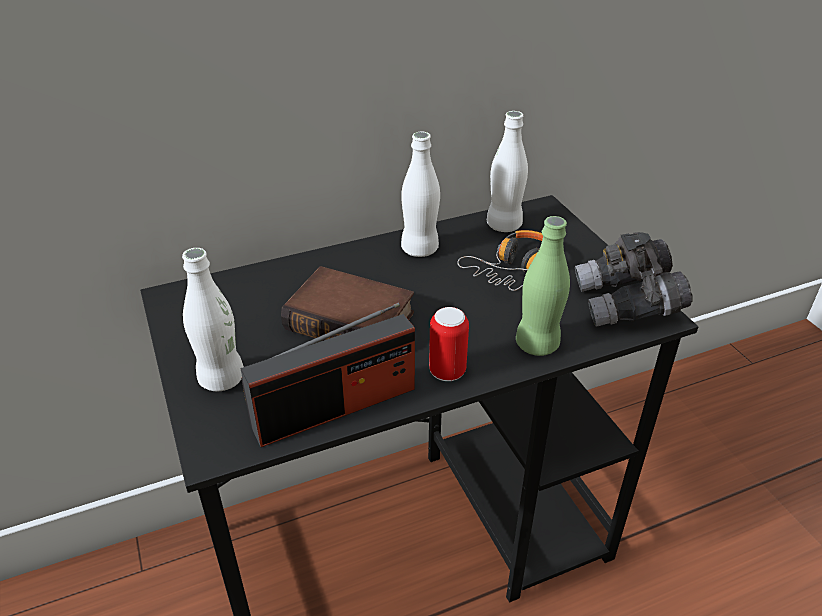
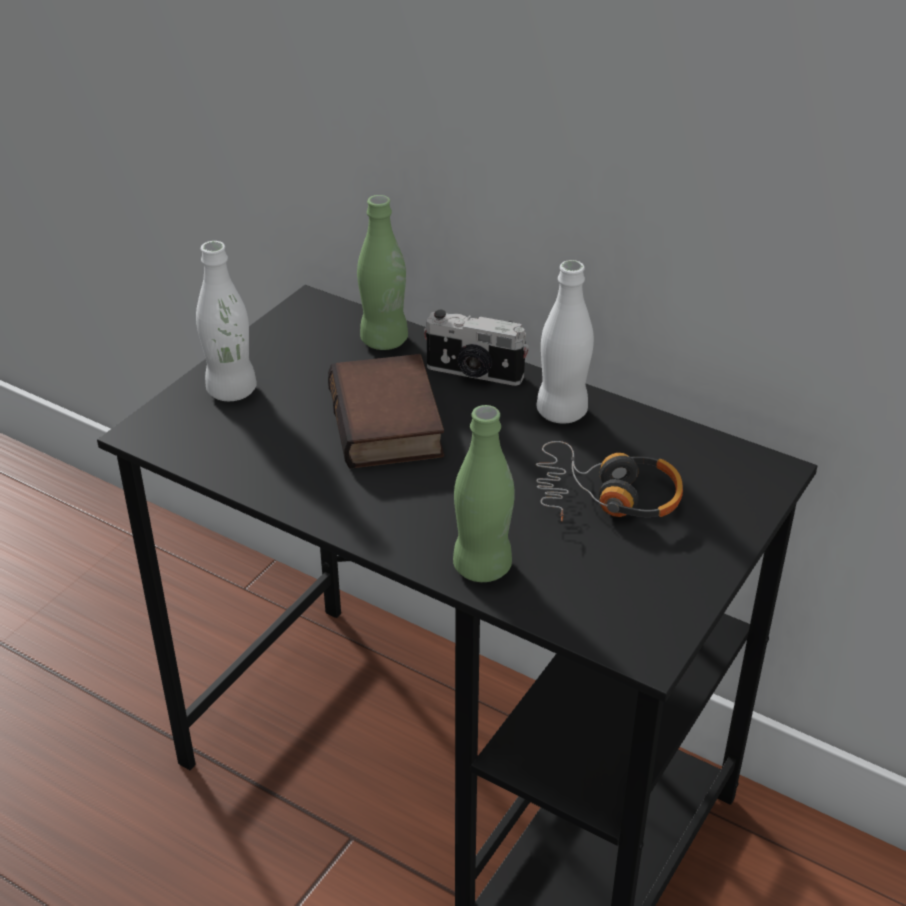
camera: 55 degrees right, 0 degrees up
(258, 283) = (384, 340): none -> green bottle
(335, 407) = (255, 472): radio -> none
(342, 263) = (474, 373): none -> camera
(447, 371) = (373, 520): can -> none
(504, 225) = (690, 452): white bottle -> none
(627, 305) = (639, 614): grey binoculars -> none

